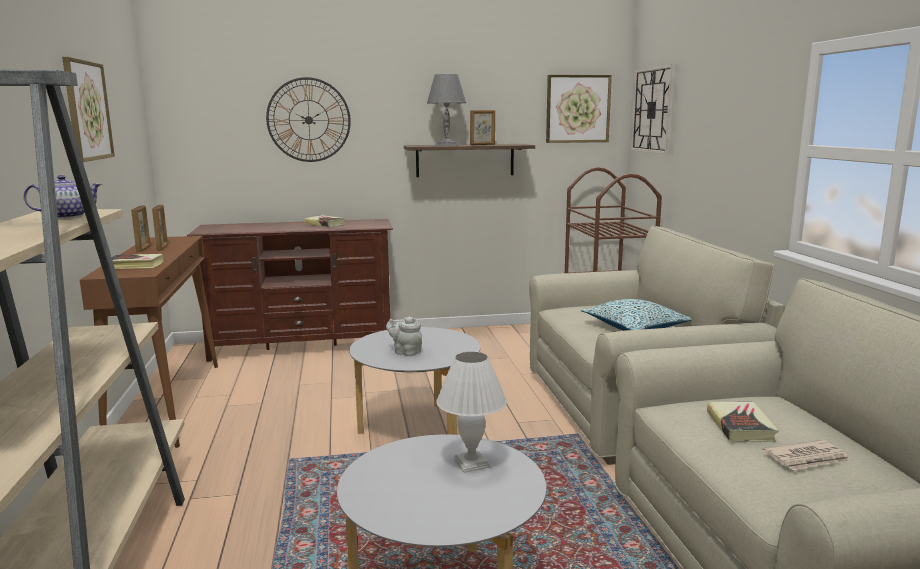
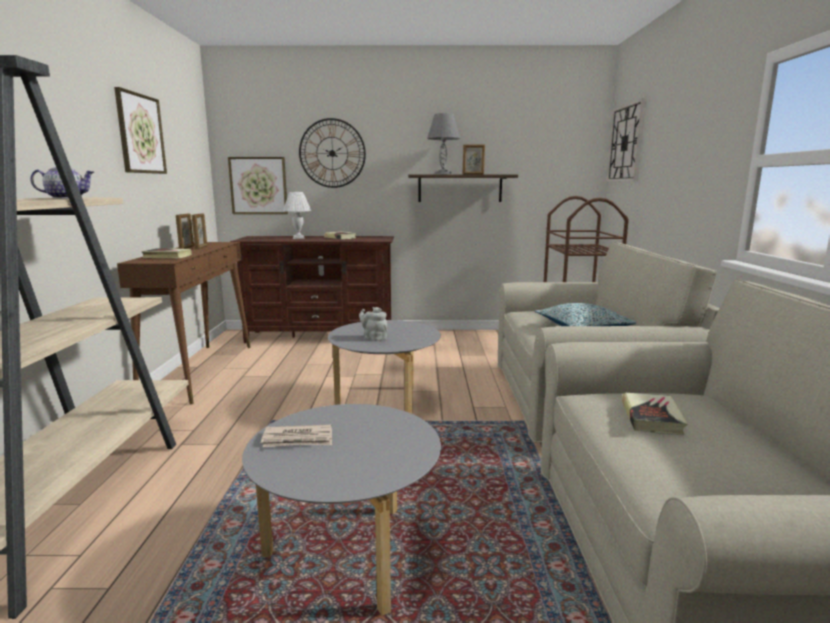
camera: 10 degrees right, 0 degrees up
(472, 464) = (379, 431): white table lamp -> white table lamp (298, 238)
(578, 109) = (560, 145): picture -> picture (258, 185)
(807, 459) = (714, 455): newspaper -> newspaper (298, 439)

